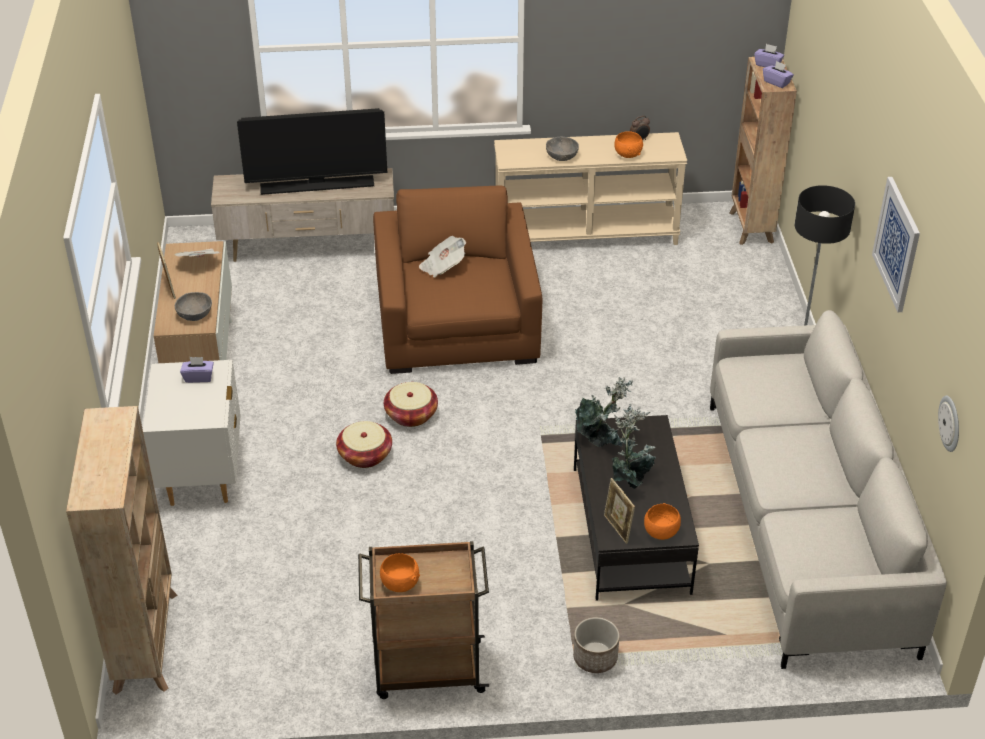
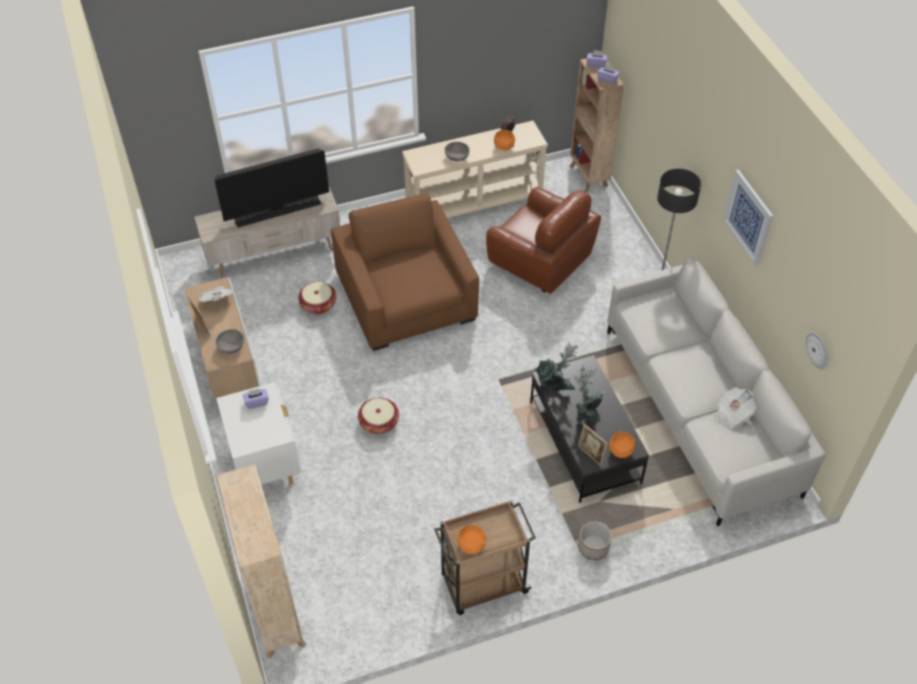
camera: 15 degrees left, 10 degrees up
(411, 415) = (400, 382): basket -> basket (318, 305)
(442, 266) = (395, 263): newspaper -> newspaper (732, 414)
(648, 312) = (540, 262): none -> brown armchair

